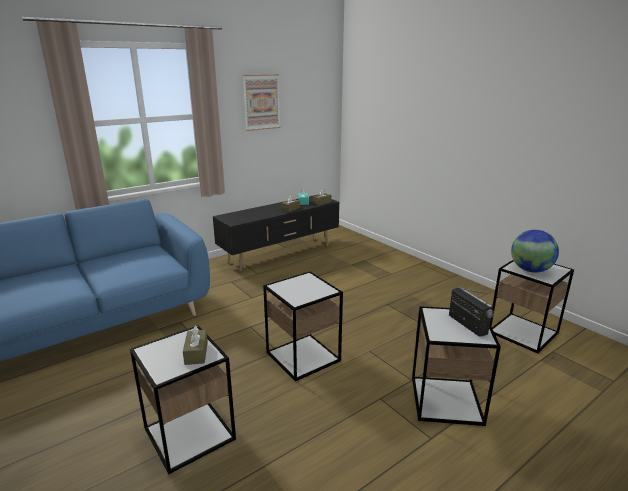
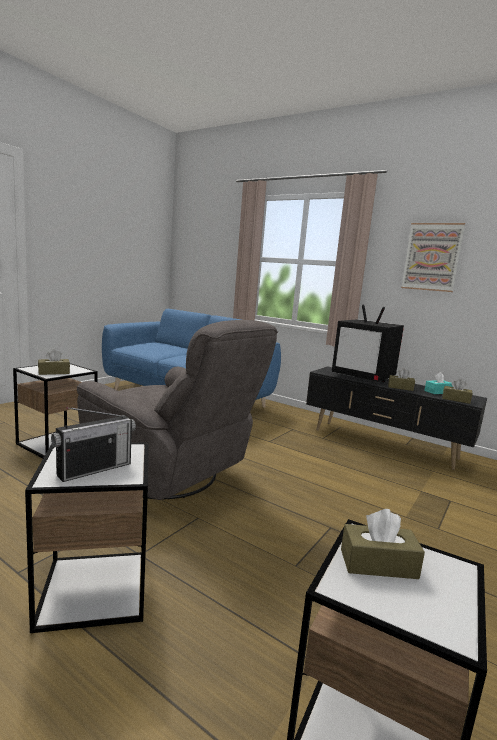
camera: 70 degrees right, 10 degrees down
(258, 212) = (364, 377): none -> television
(303, 356) = (171, 477): side table -> grey armchair
(530, 270) = (378, 564): globe -> brown tissue box

